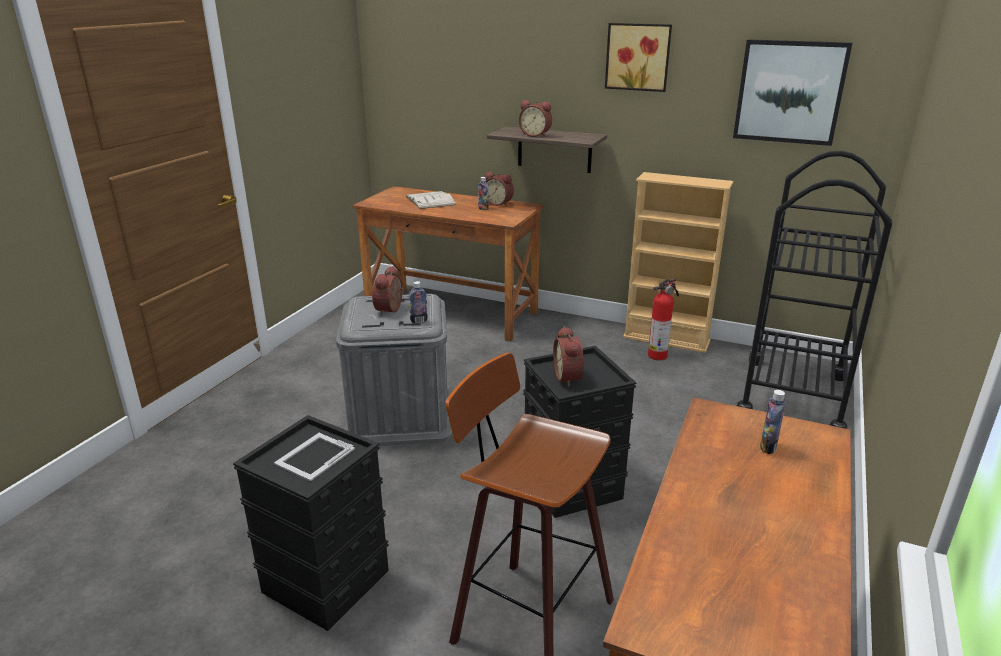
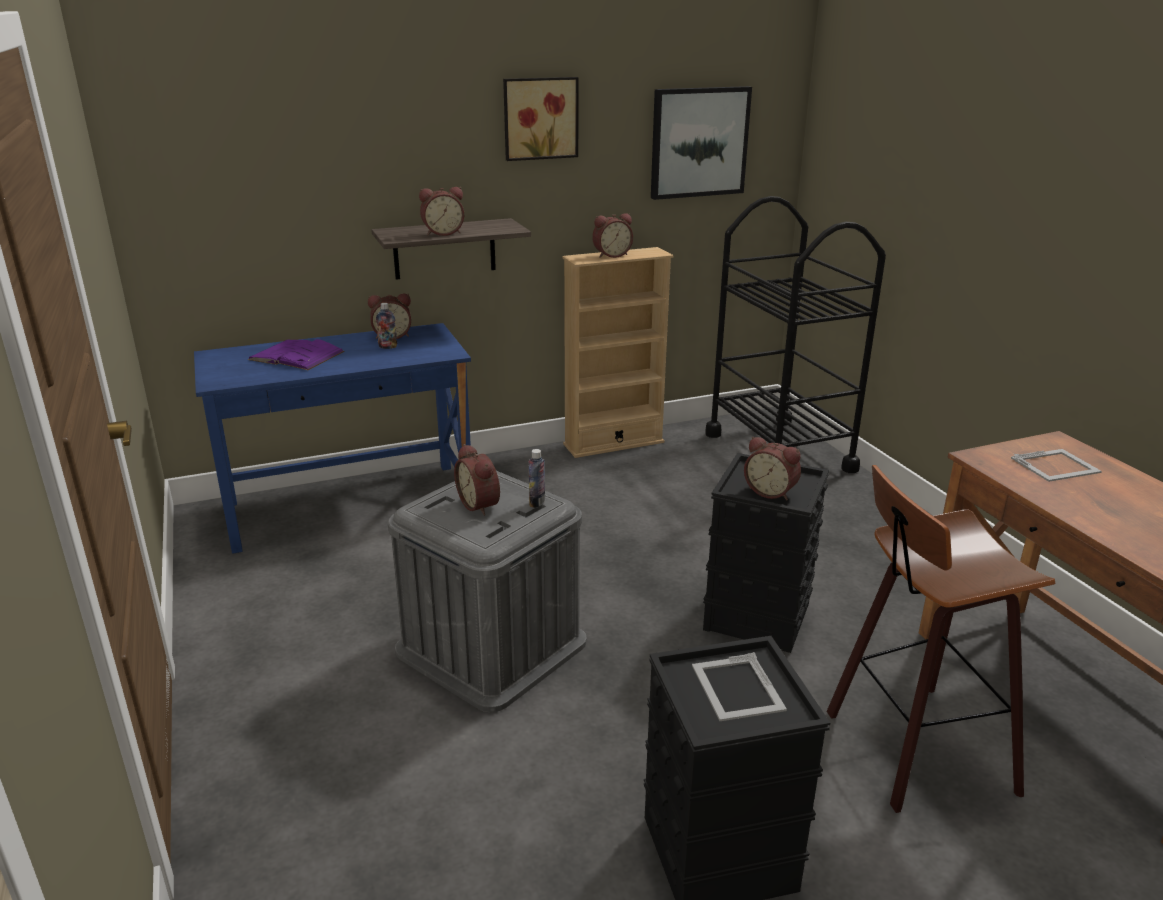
camera: 45 degrees left, 0 degrees up
(430, 200) = (296, 355): white book -> purple book
(452, 312) = (350, 505): brown desk -> blue desk
(658, 355) = (632, 461): fire extinguisher -> none
(678, 178) = (611, 255): none -> alarm clock
(768, 447) = (1056, 465): bottle -> picture frame

